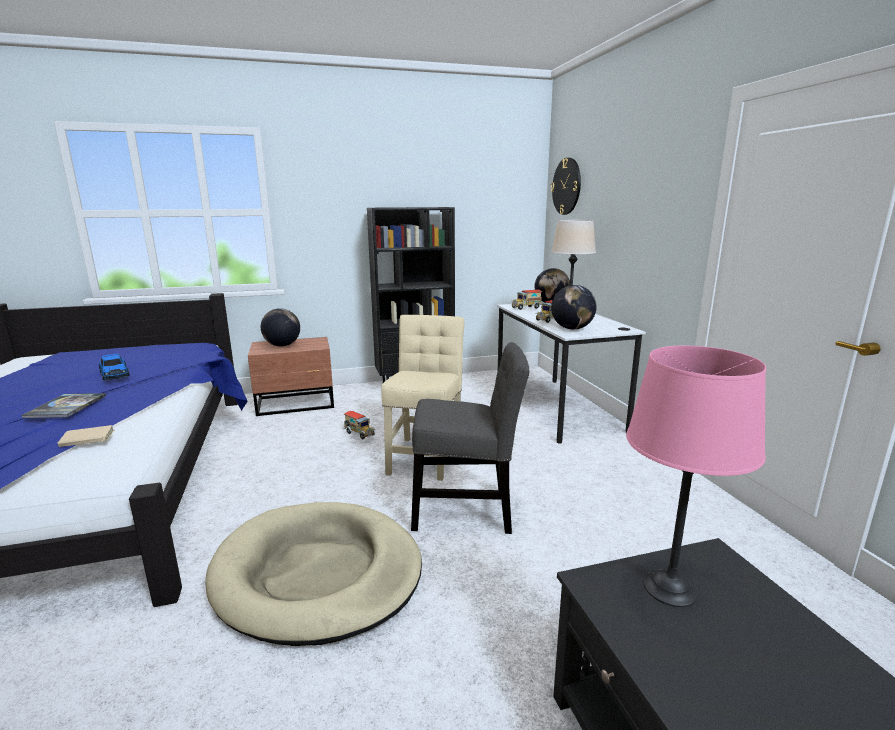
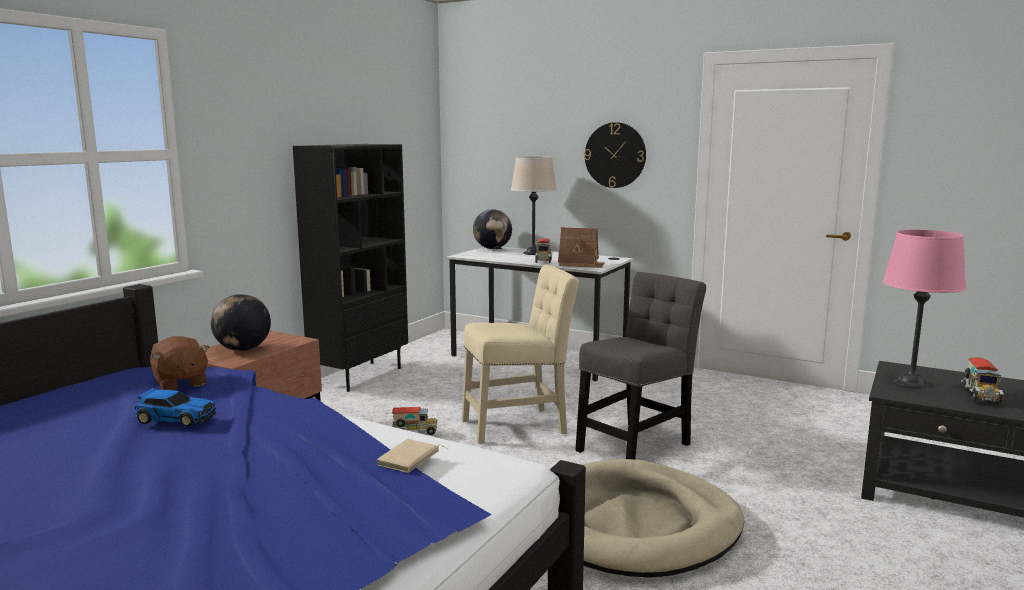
camera: 45 degrees left, 5 degrees down
(66, 406) = (264, 454): book -> none
(181, 356) = (180, 383): none -> brown plush toy
(425, 455) = (519, 425): beige chair -> beige chair turned 105 degrees clockwise
(526, 308) = (486, 255): toy truck -> toy truck (980, 397)
(566, 186) = (481, 121): wall clock -> wall clock (615, 155)
(572, 329) = (581, 264): globe -> toy house

